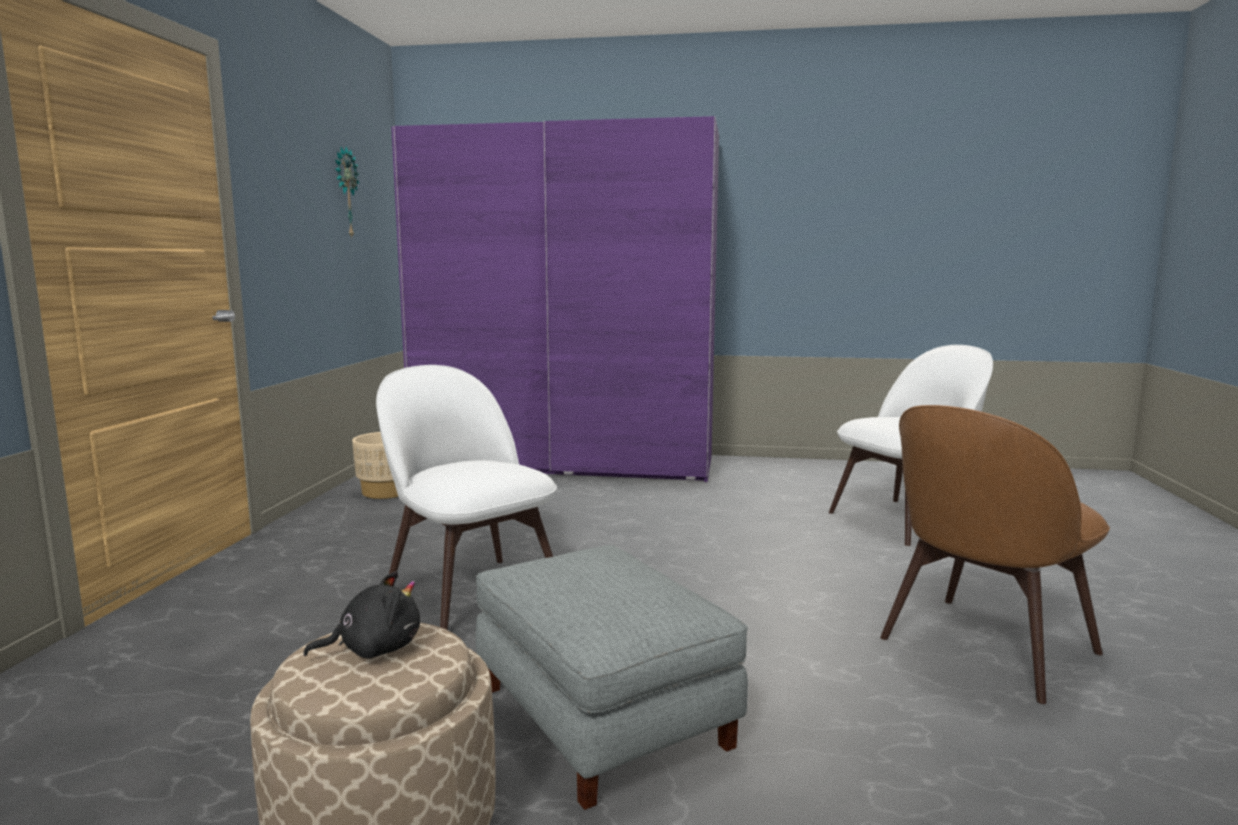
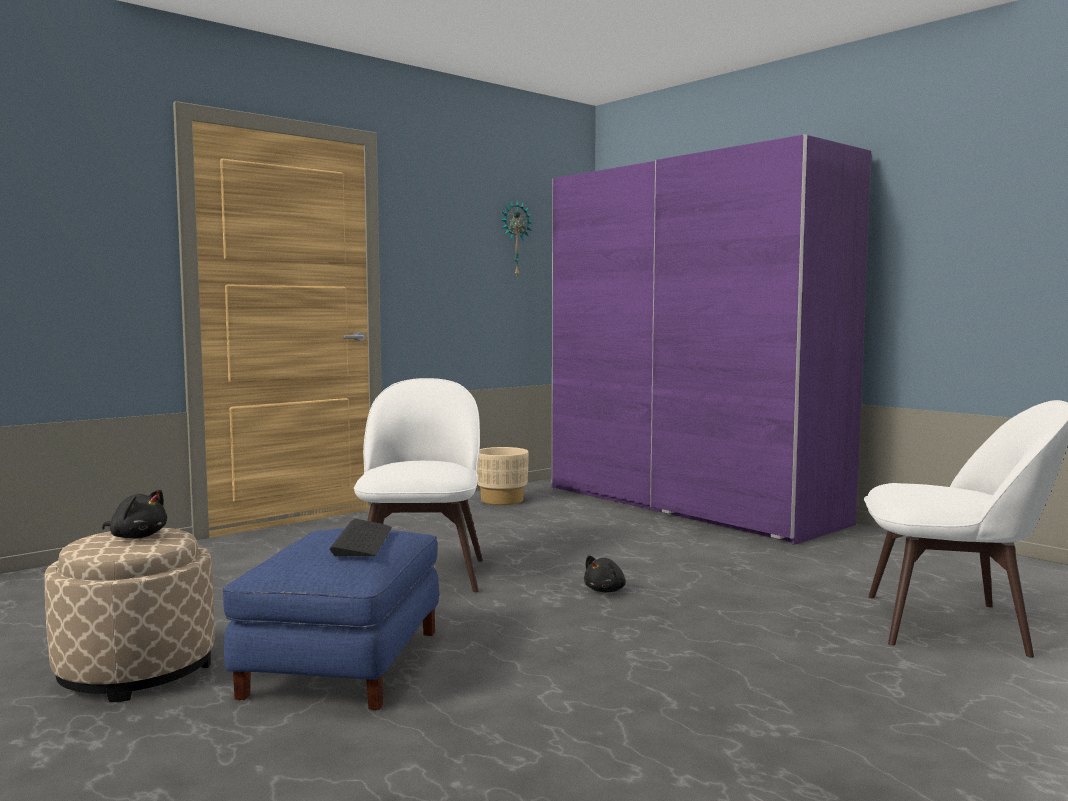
camera: 40 degrees right, 5 degrees down
(600, 716) = (342, 662): grey ottoman -> blue ottoman
(623, 570) = (362, 541): none -> keyboard
(664, 559) = (606, 590): none -> black plush toy
(984, 648) = (743, 738): brown chair -> none

